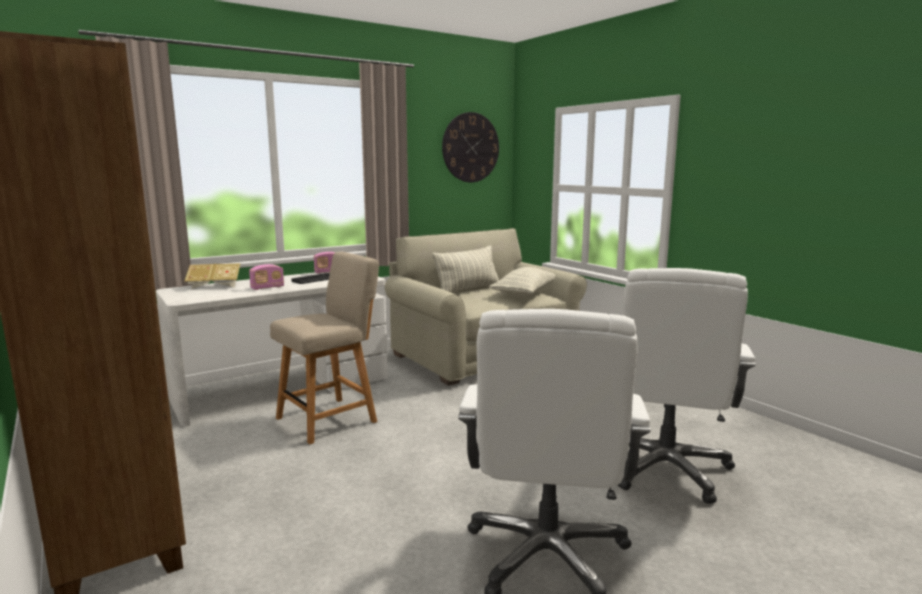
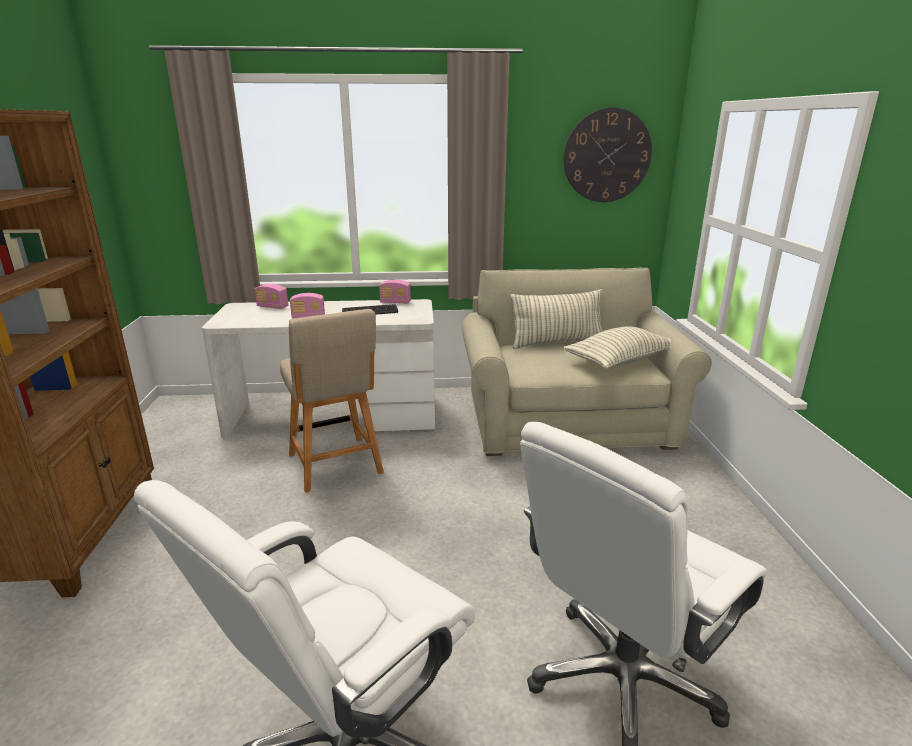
camera: 30 degrees right, 10 degrees up
(214, 286) = (272, 307): book -> radio
(331, 418) = (336, 466): beige chair -> beige chair turned 75 degrees clockwise

